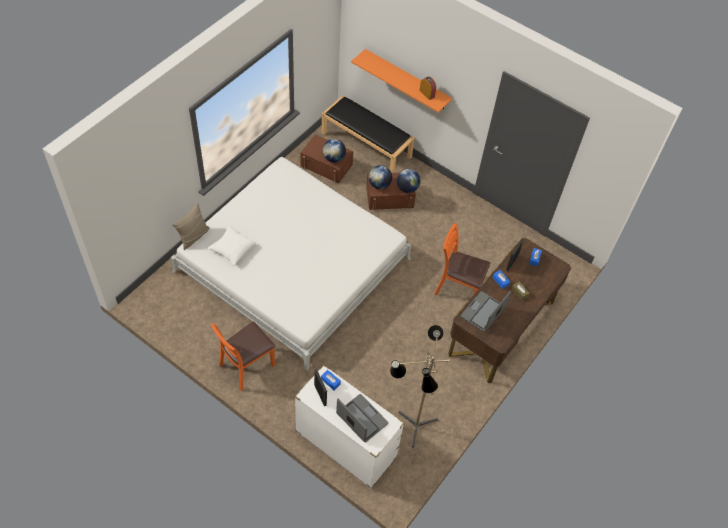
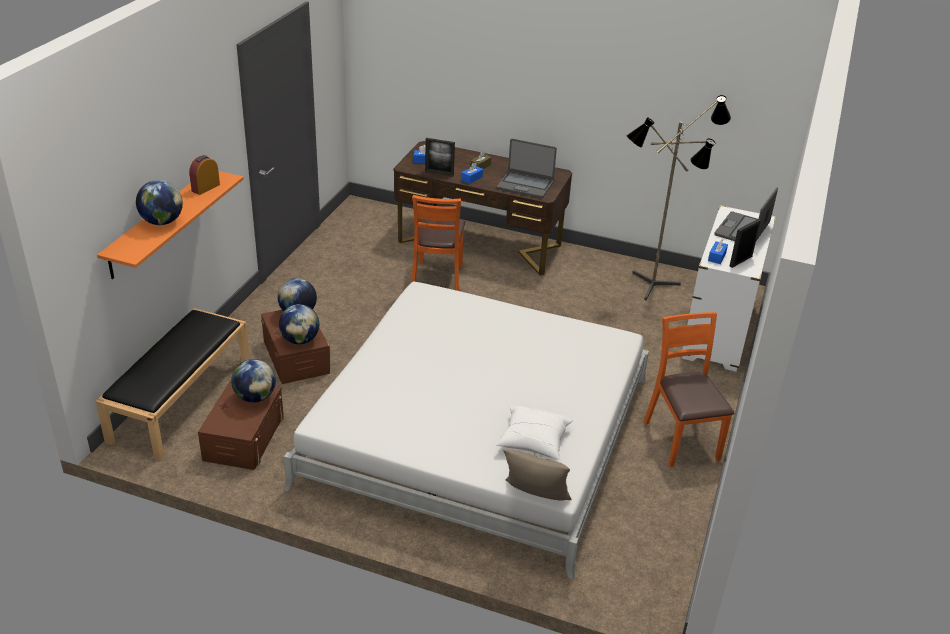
camera: 105 degrees left, 20 degrees down
(246, 366) = (681, 439): orange chair -> orange chair turned 135 degrees counterclockwise
(391, 73) = (162, 222): none -> globe

